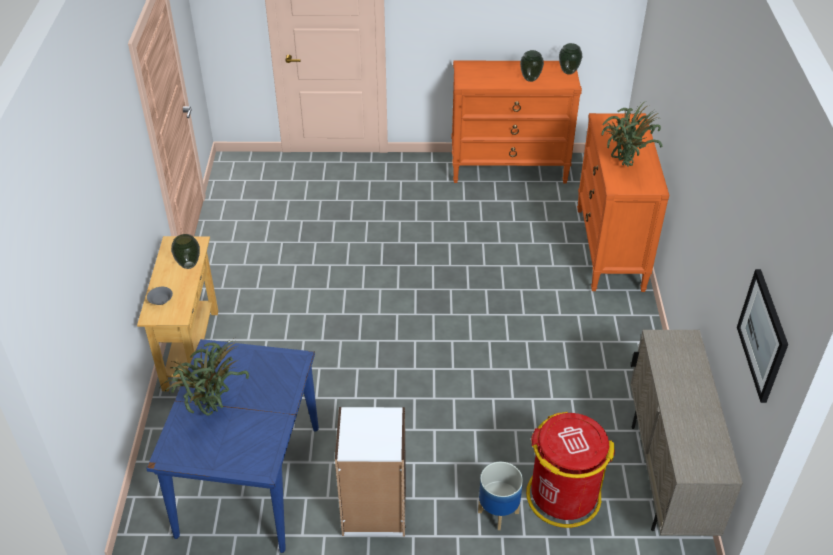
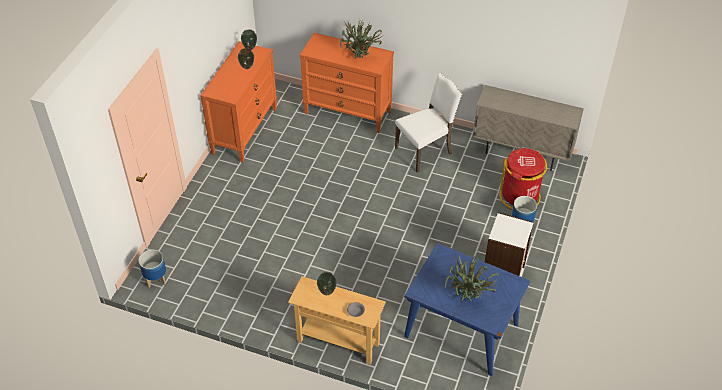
camera: 70 degrees left, 5 degrees up
(239, 172) = (155, 279): none -> planter
(588, 351) = (425, 151): none -> white chair
(763, 335) = (562, 46): picture -> none

